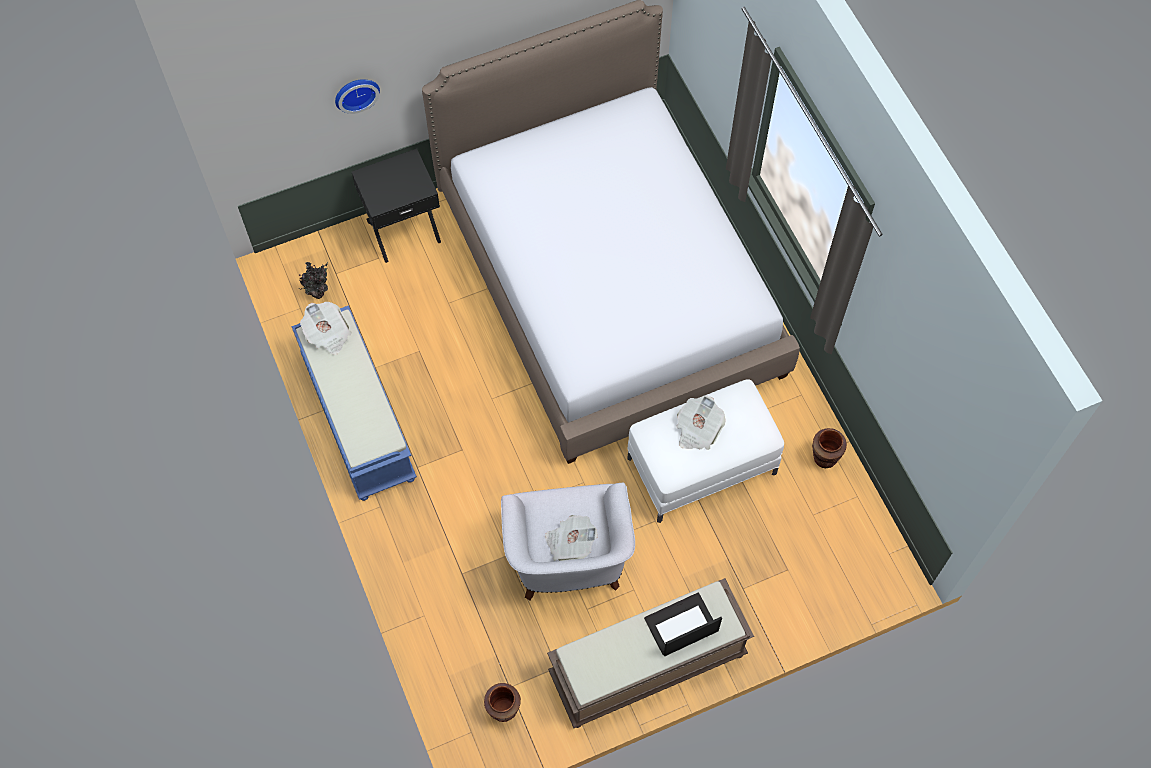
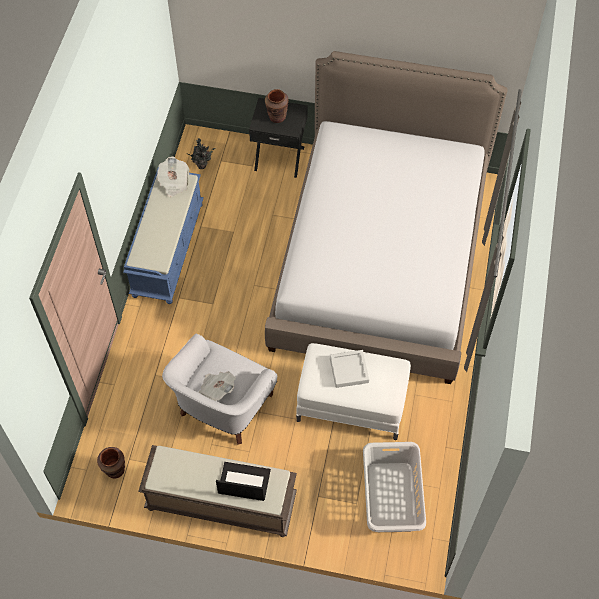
camera: 35 degrees right, 5 degrees down
(356, 92) = (273, 39): wall clock -> none
(697, 430) = (349, 370): newspaper -> grey tray
(817, 537) = (392, 496): none -> grey laundry basket
(824, 458) = (436, 450): brown vase -> brown vase (277, 117)

